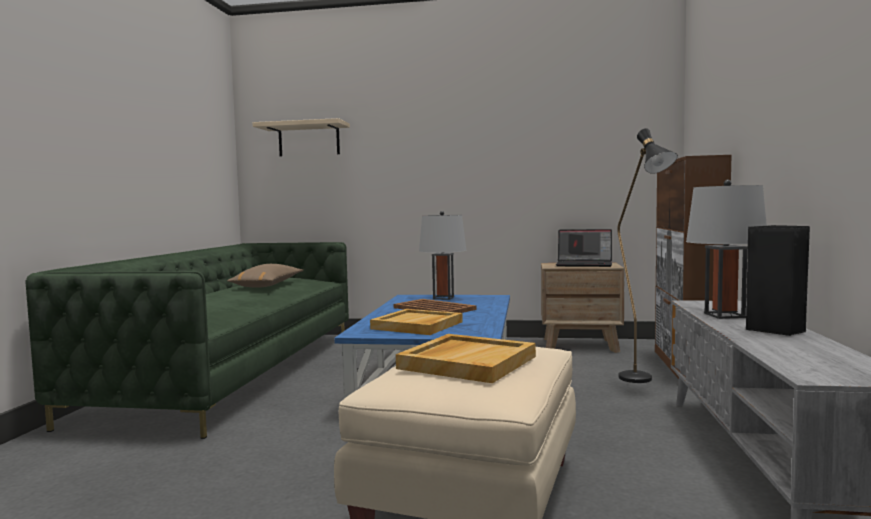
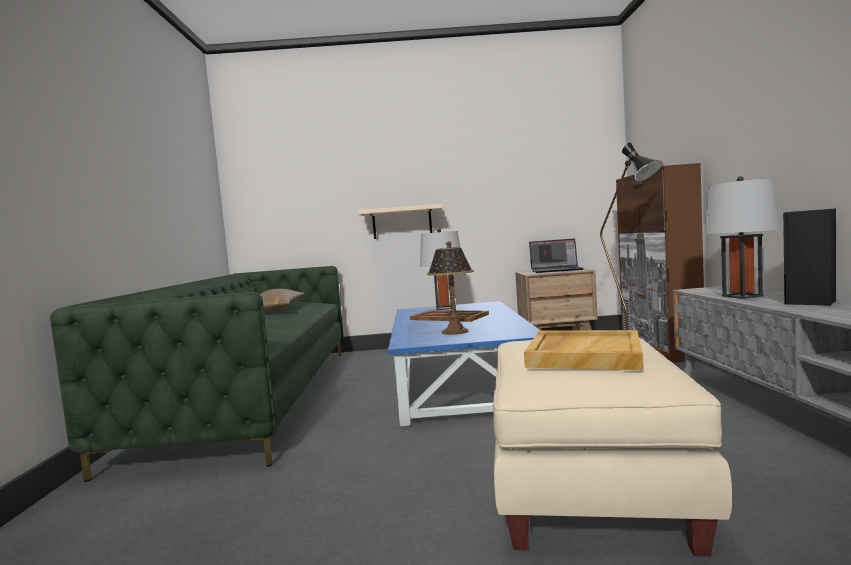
camera: 10 degrees left, 0 degrees up
(309, 140) = (293, 172): beige shelf -> beige shelf (402, 222)
(417, 325) = (454, 332): beige tray -> table lamp

